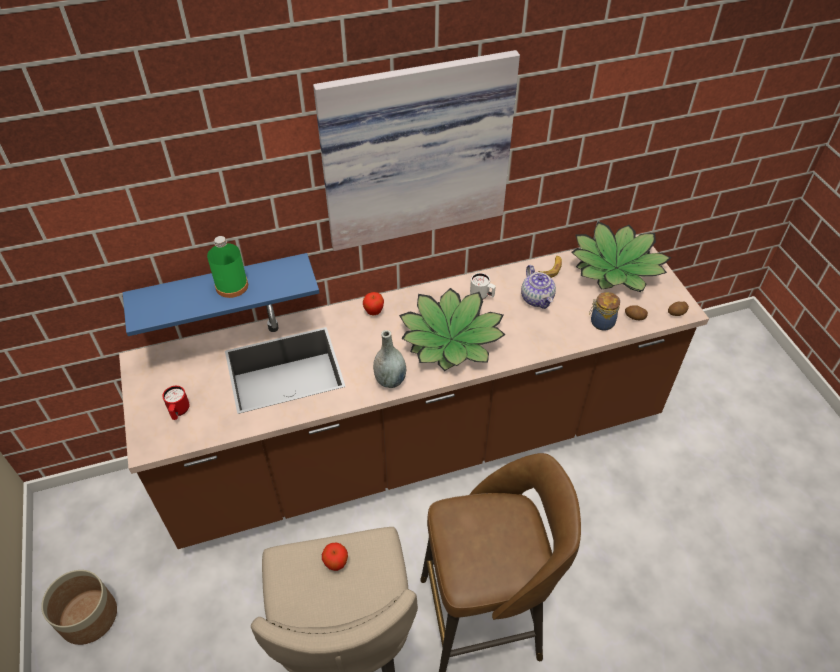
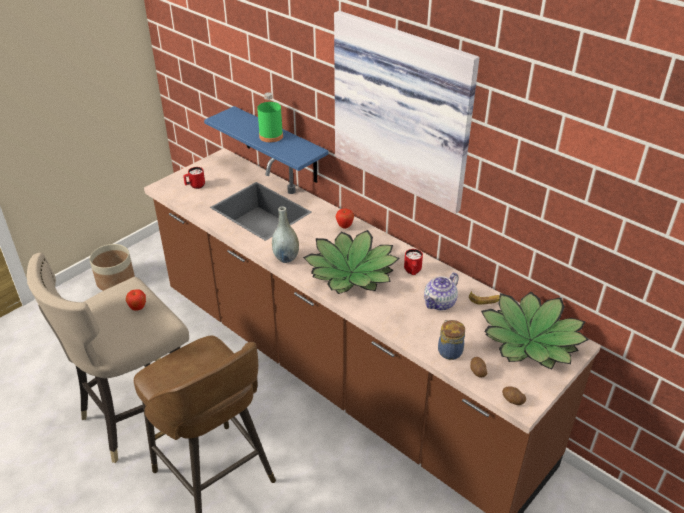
camera: 60 degrees right, 10 degrees down
(482, 296) = (412, 272): white mug -> red mug

